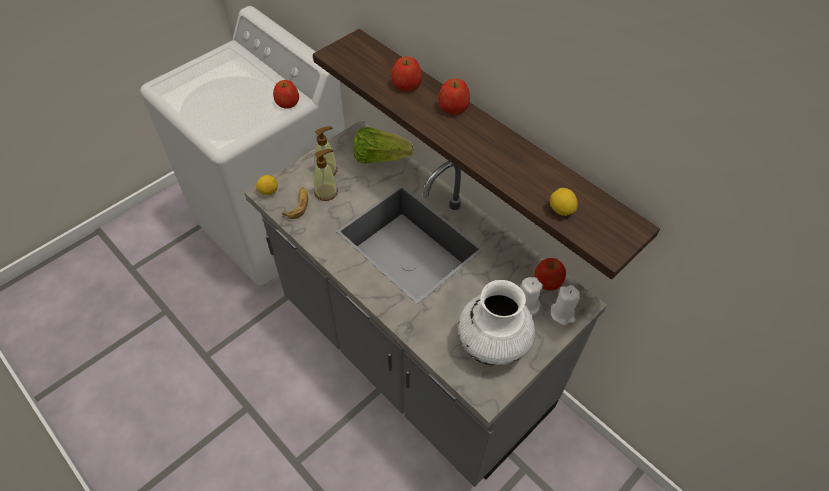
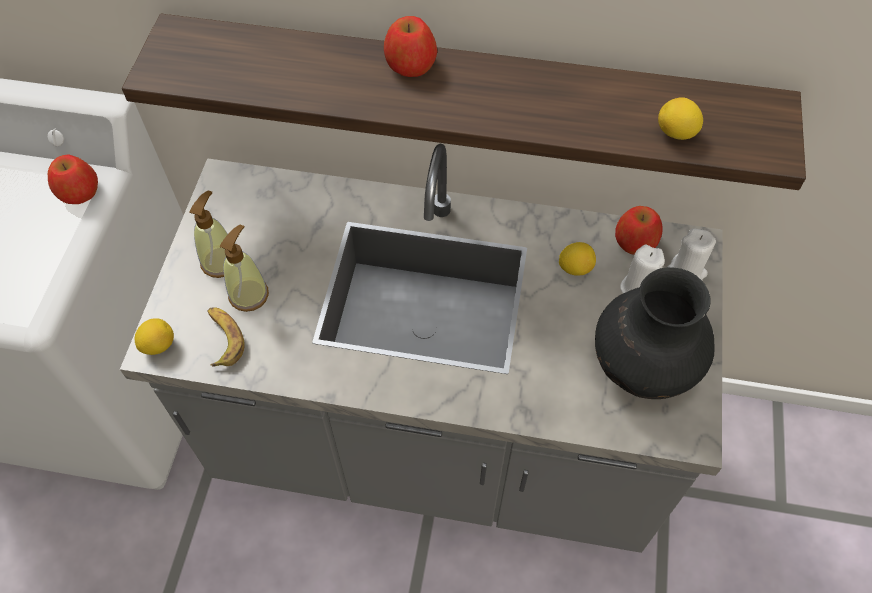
camera: 35 degrees left, 5 degrees up
(380, 158) = (283, 200): lettuce -> none
(407, 84) = (314, 64): apple -> none
(492, 344) = (642, 365): white vase -> black vase
(500, 274) = (575, 268): none -> lemon

